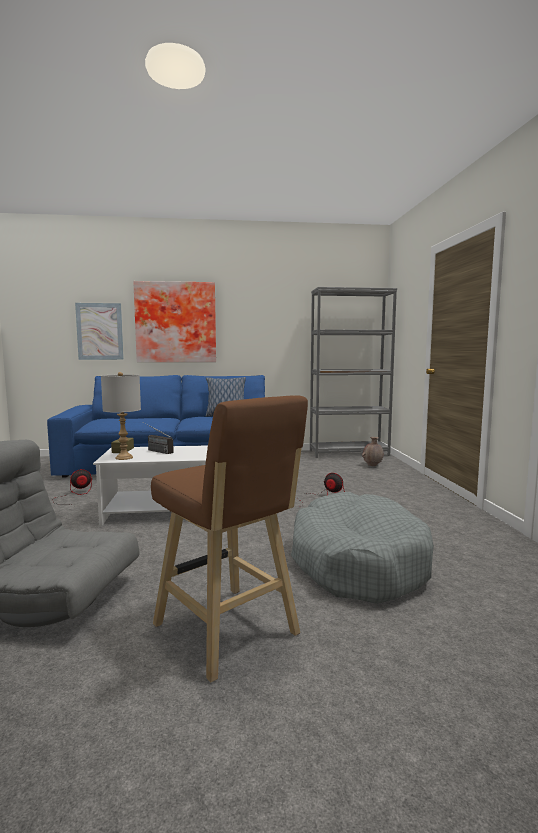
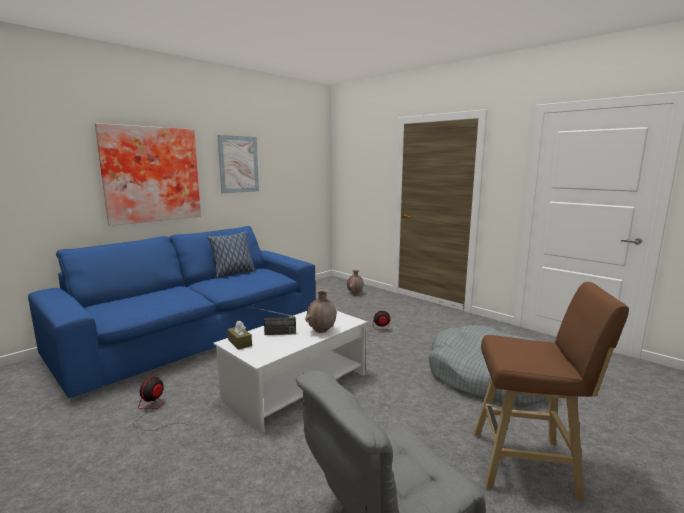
camera: 40 degrees left, 5 degrees up
(100, 331) = (48, 189): picture -> picture (238, 164)
(124, 458) = (269, 351): grey table lamp -> none
(190, 456) = (321, 331): none -> brown vase
(349, 453) = (318, 285): grey bookcase -> none

